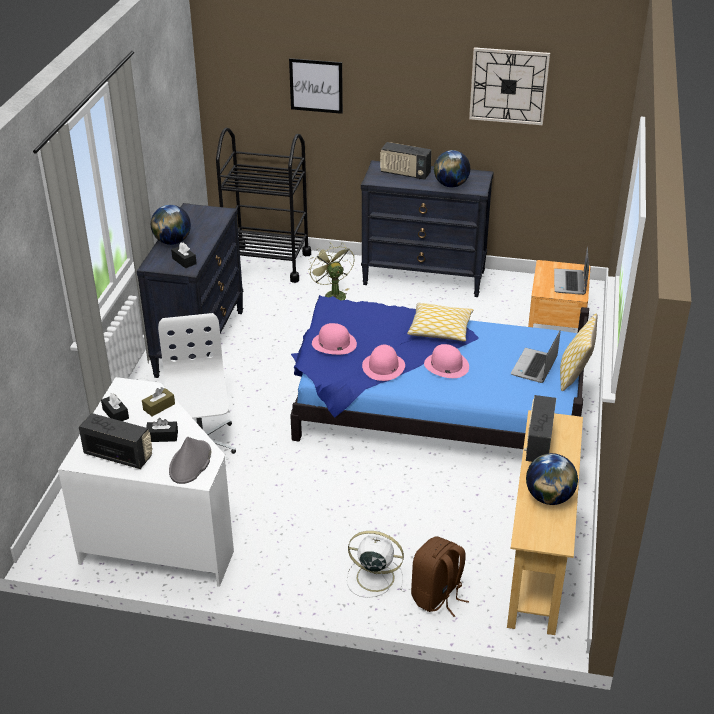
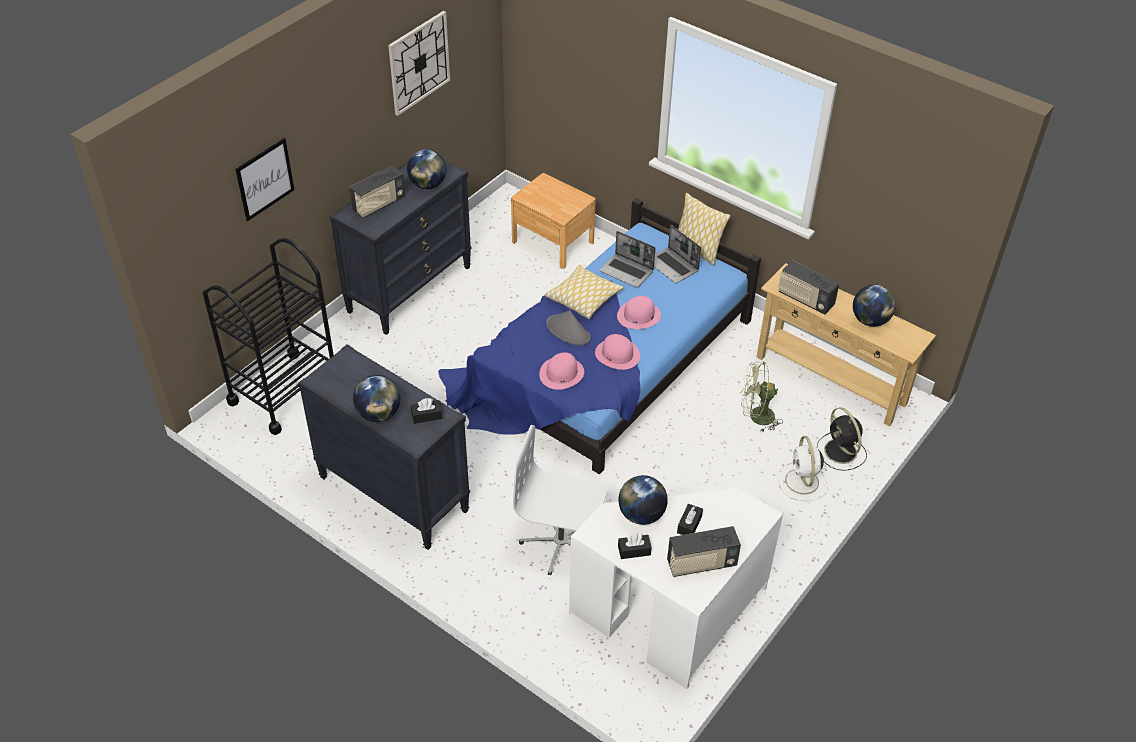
camera: 65 degrees left, 10 degrees up
(119, 455) = (701, 564): radio -> radio turned 150 degrees counterclockwise
(159, 407) = (641, 515): brown tissue box -> globe
(190, 463) = (738, 515): grey hat -> grey hat (568, 331)
(332, 295) = (385, 363): green fan -> green fan (756, 417)
(373, 577) = (802, 482): white fan -> white fan turned 45 degrees counterclockwise
(437, 597) = (841, 452): brown backpack -> black fan
(570, 283) = (561, 195): laptop -> laptop (627, 271)

